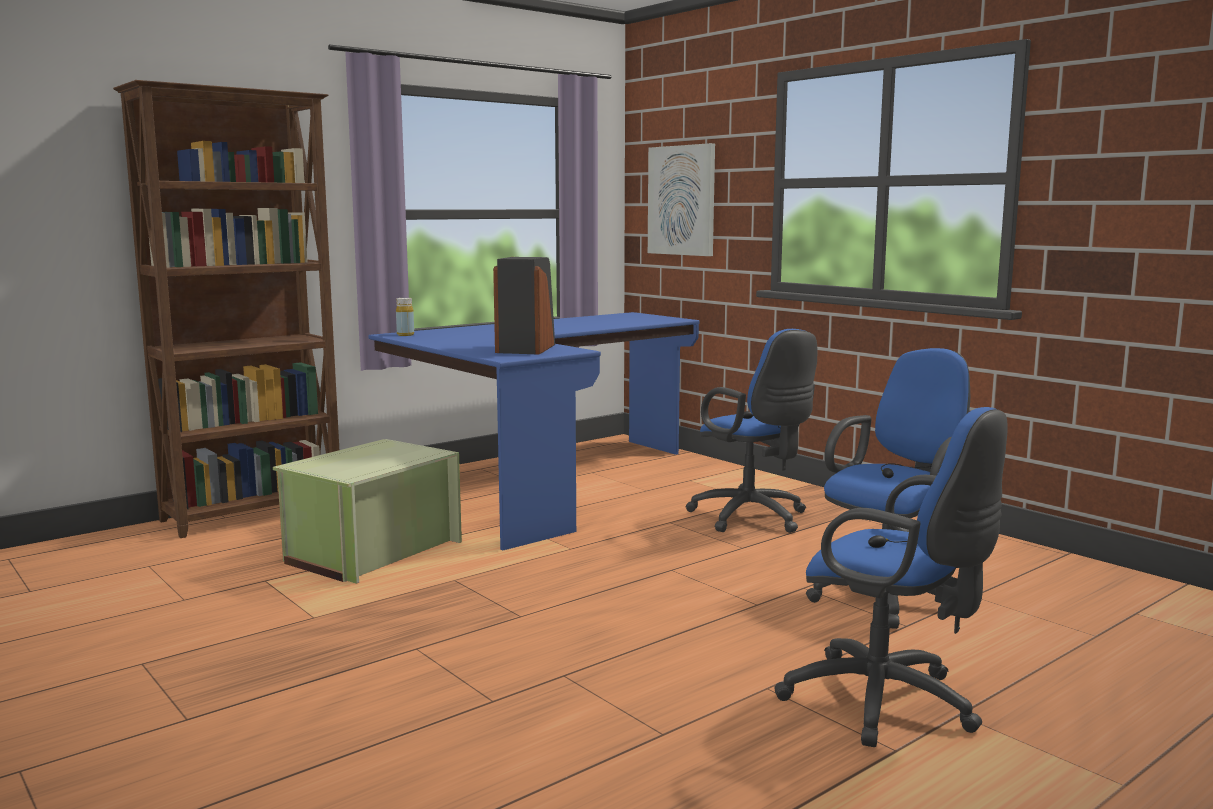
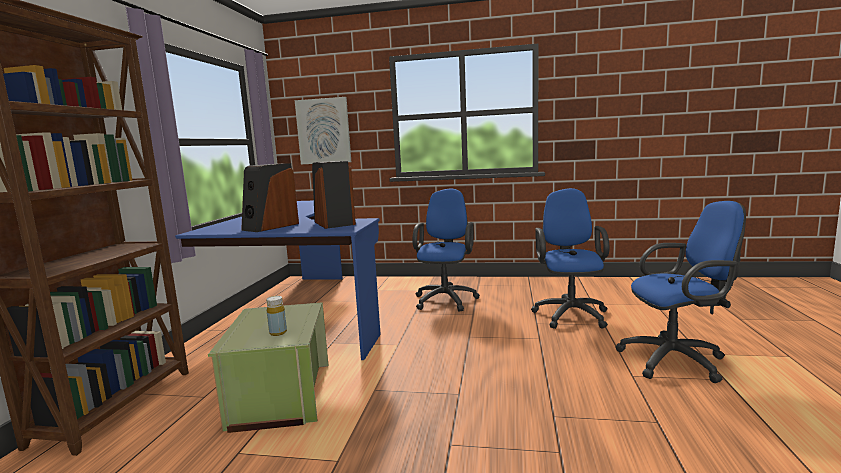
camera: 40 degrees left, 0 degrees up
(405, 335) = (208, 230): yellow bottle -> yellow bottle (278, 333)
(464, 341) = (270, 227): none -> speaker
(753, 518) = (446, 299): blue office chair -> blue office chair turned 90 degrees counterclockwise

